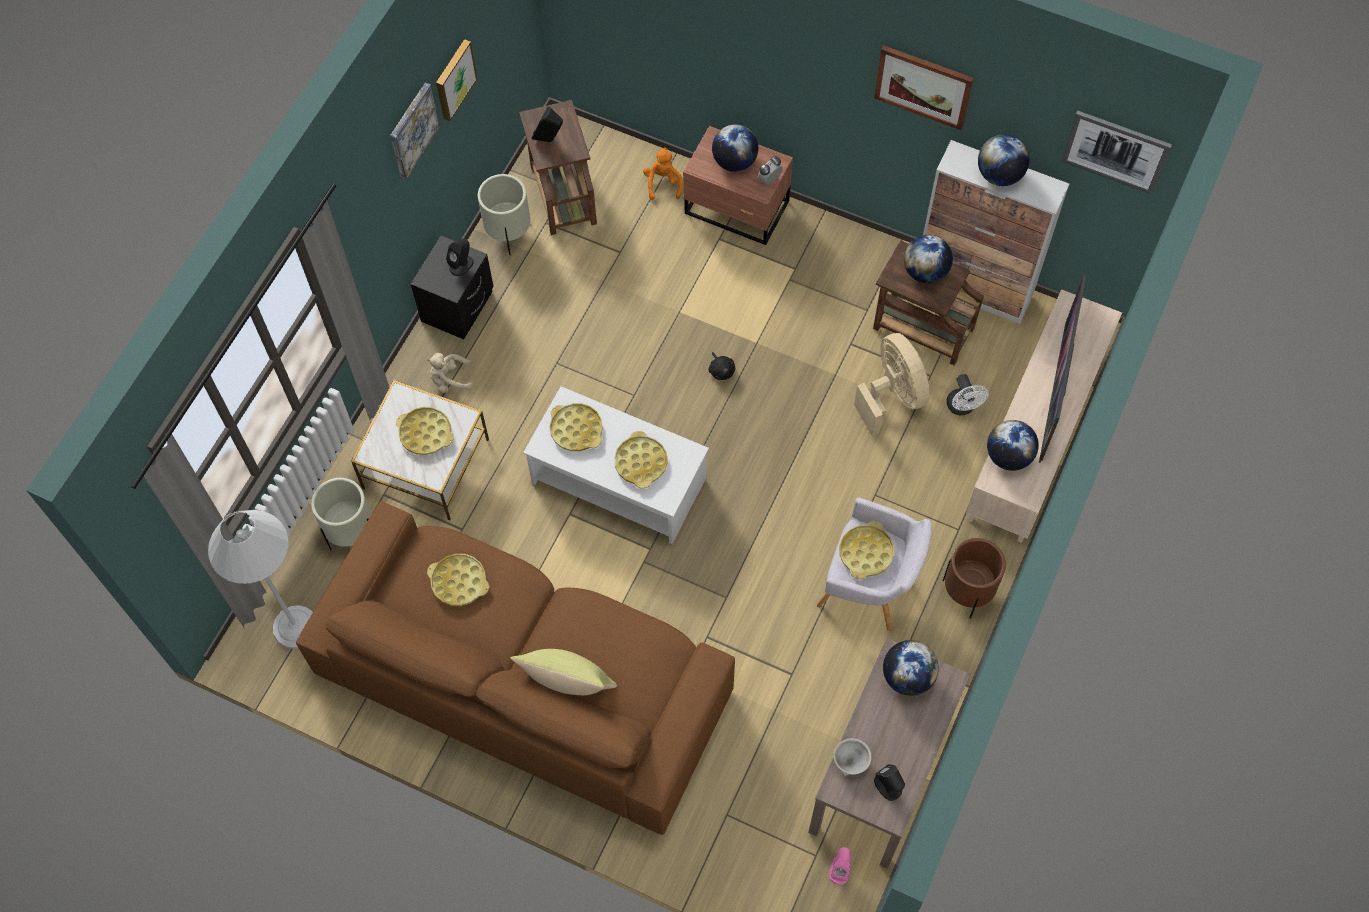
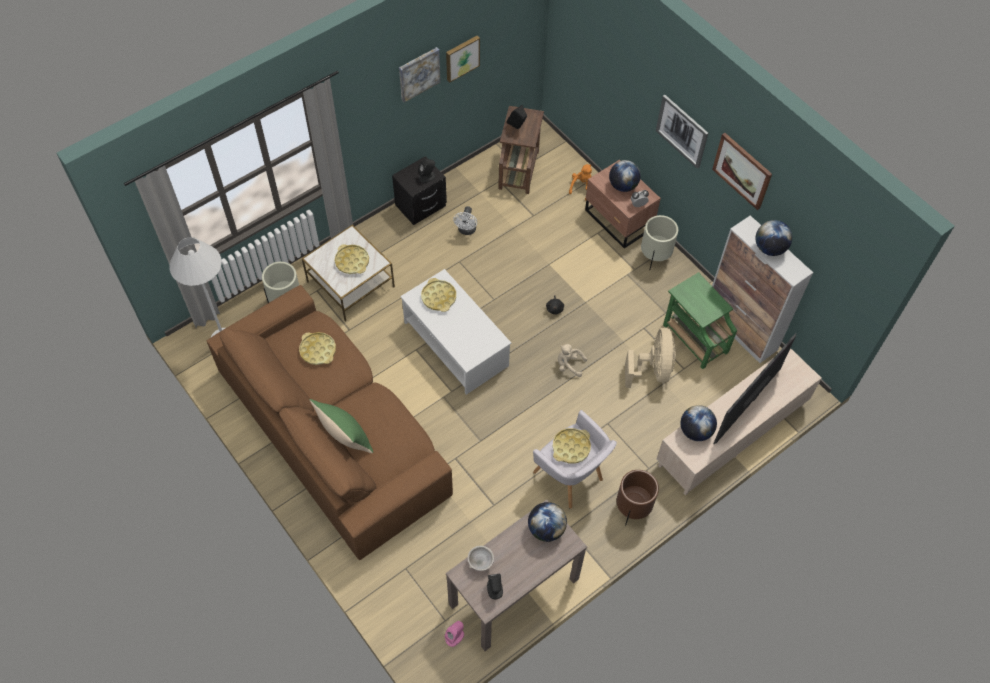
camera: 25 degrees right, 5 degrees down
(450, 380) = (392, 244): beige plush toy -> beige plush toy (569, 365)
(509, 234) = (474, 178): beige planter -> beige planter (655, 257)
(566, 684) = (344, 437): yellow pillow -> green pillow
(641, 462) = (465, 333): yellow tray -> none
(920, 327) = (694, 337): brown side table -> green side table
(925, 272) = (703, 297): globe -> none
(962, 407) = (693, 396): white fan -> white fan (466, 230)
(1115, 151) = (846, 258): picture -> picture (682, 131)

